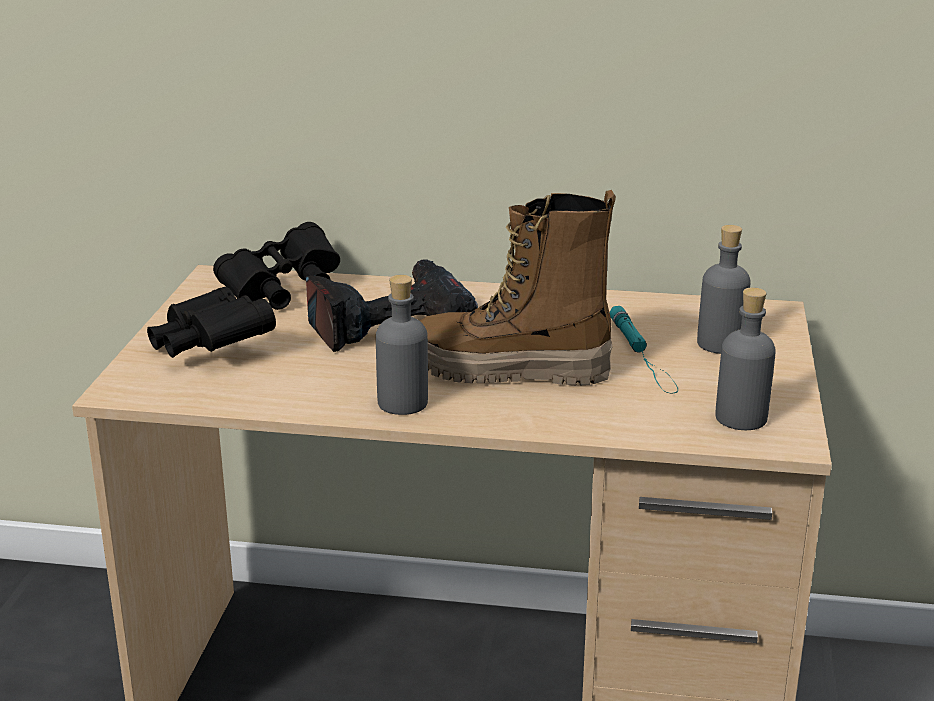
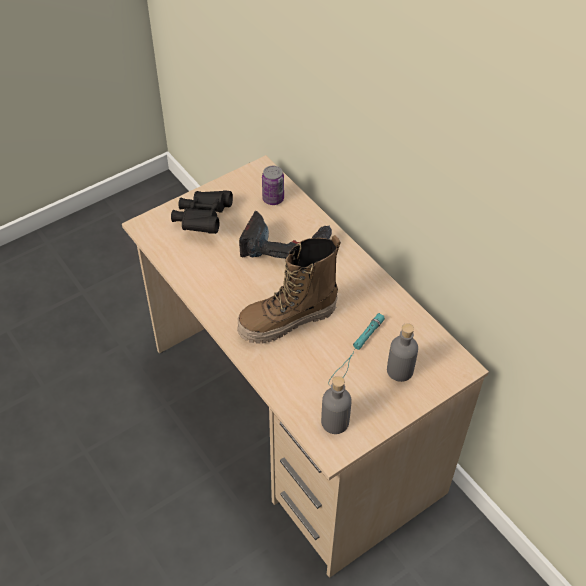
camera: 45 degrees right, 25 degrees up
(282, 291) = (273, 199): black binoculars -> can
(403, 403) = (224, 308): grey bottle -> none
(510, 372) = (287, 321): boot -> boot turned 75 degrees counterclockwise

